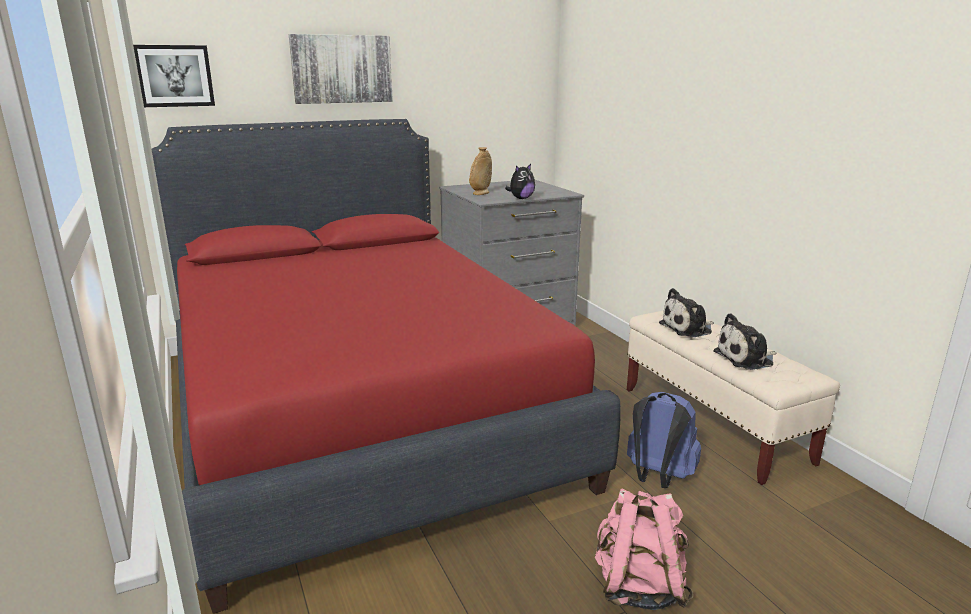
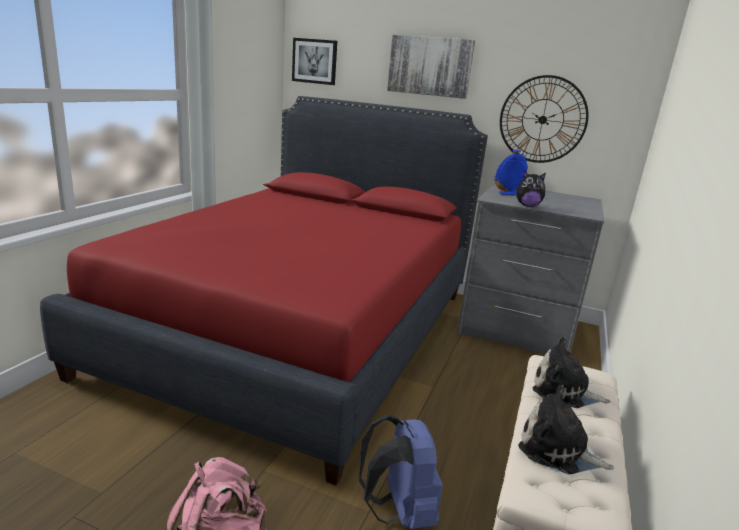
camera: 45 degrees right, 0 degrees up
(469, 113) = (542, 120): none -> wall clock
(480, 193) = (507, 194): beige vase -> blue vase

